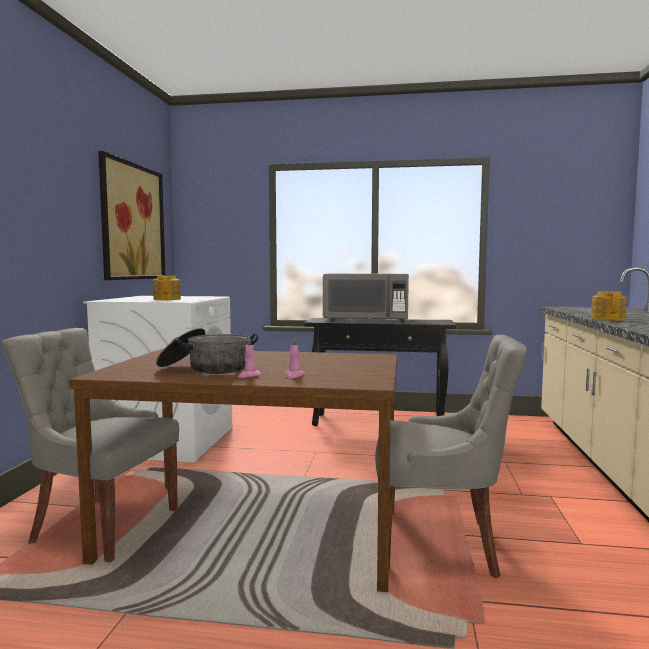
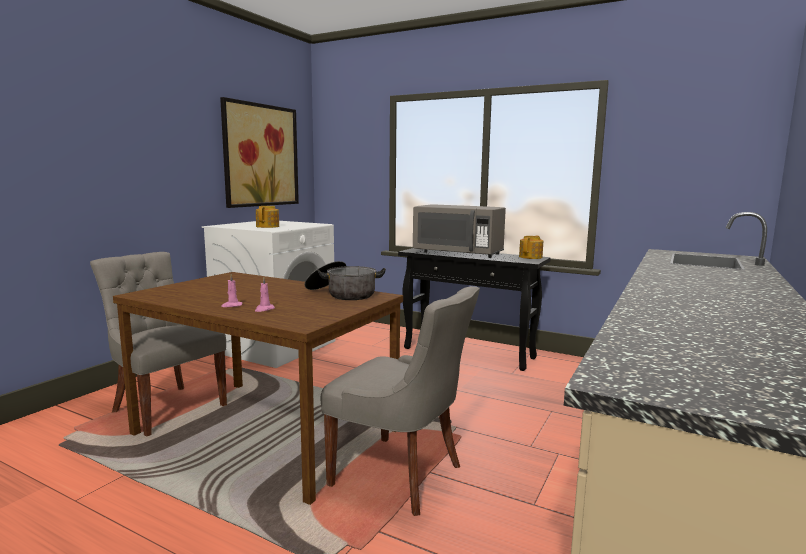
camera: 20 degrees right, 5 degrees up
(205, 369) = (217, 295): cooking pot -> cooking pot (342, 294)
(608, 319) = (658, 274): teapot -> teapot (531, 257)

